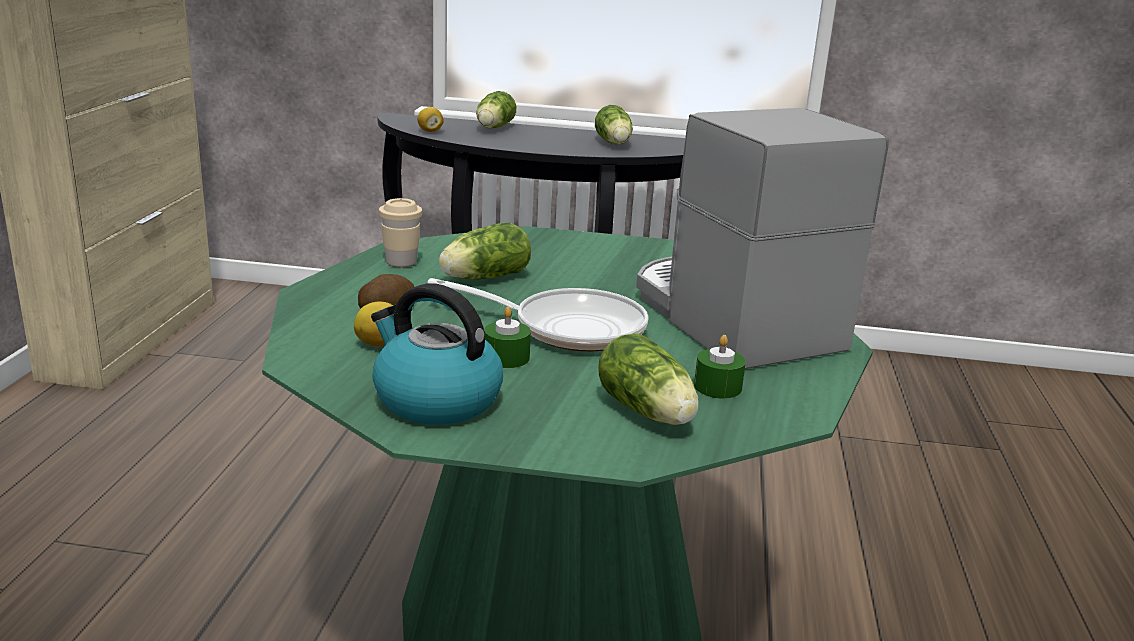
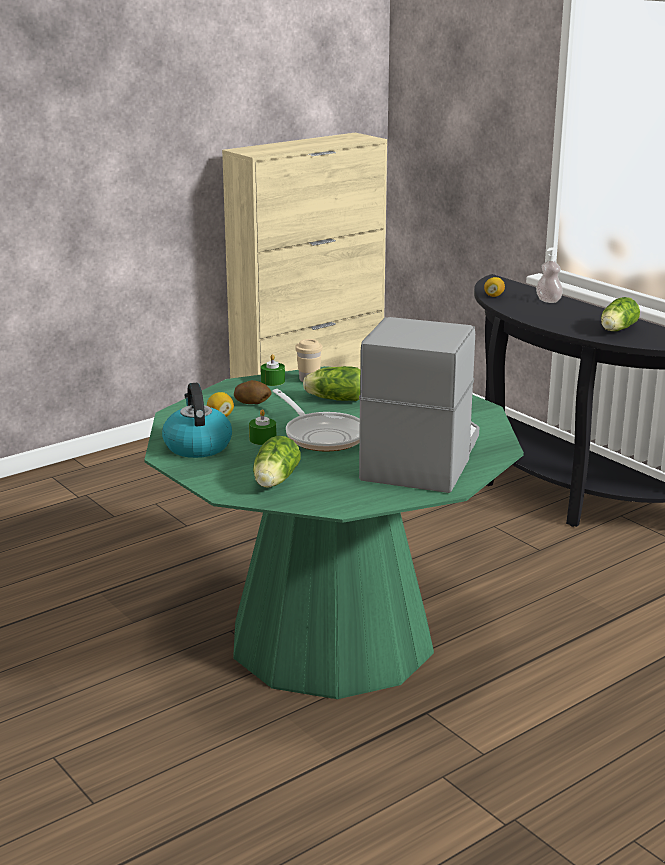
camera: 45 degrees right, 0 degrees up
(493, 128) = (548, 301): lettuce -> soap dispenser
(717, 387) = (333, 483): green candle -> green candle (273, 381)

